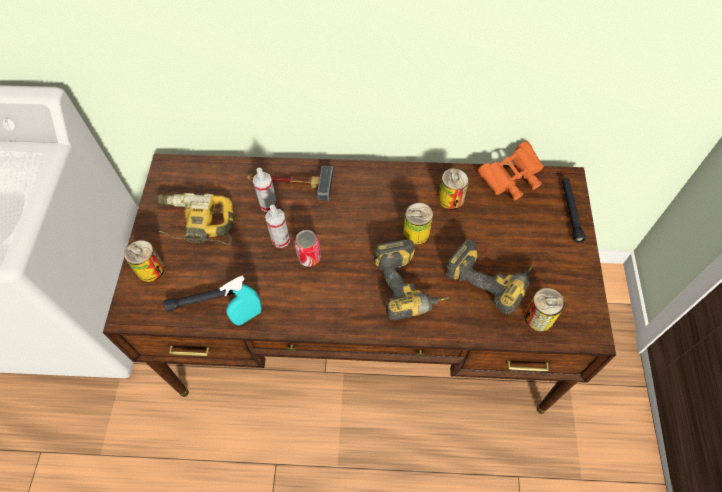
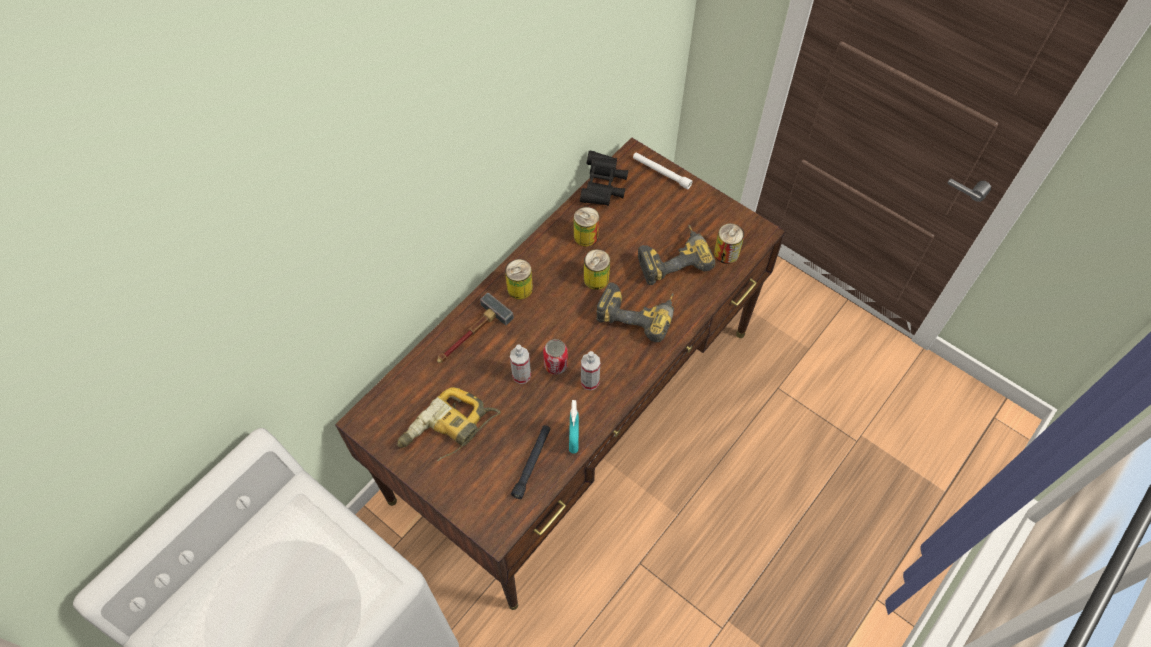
camera: 55 degrees left, 0 degrees up
(150, 269) = (466, 491): can -> can (520, 288)
(268, 204) = (477, 364): spray bottle -> spray bottle (590, 382)
(511, 180) = (603, 187): orange binoculars -> black binoculars
(570, 212) = (661, 173): black flashlight -> white flashlight

